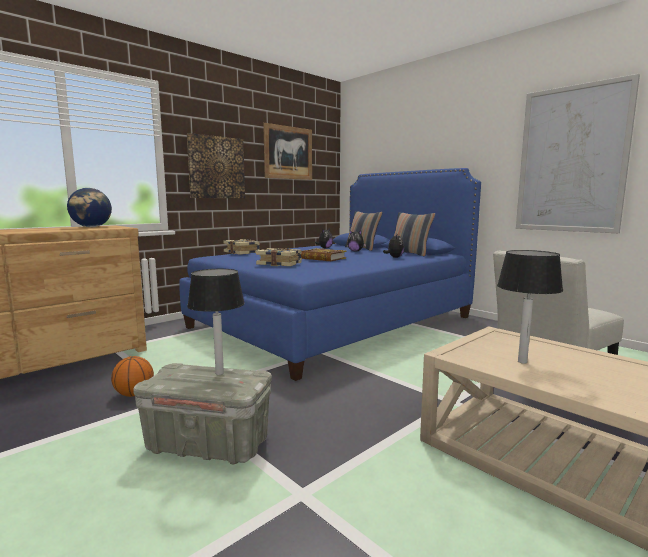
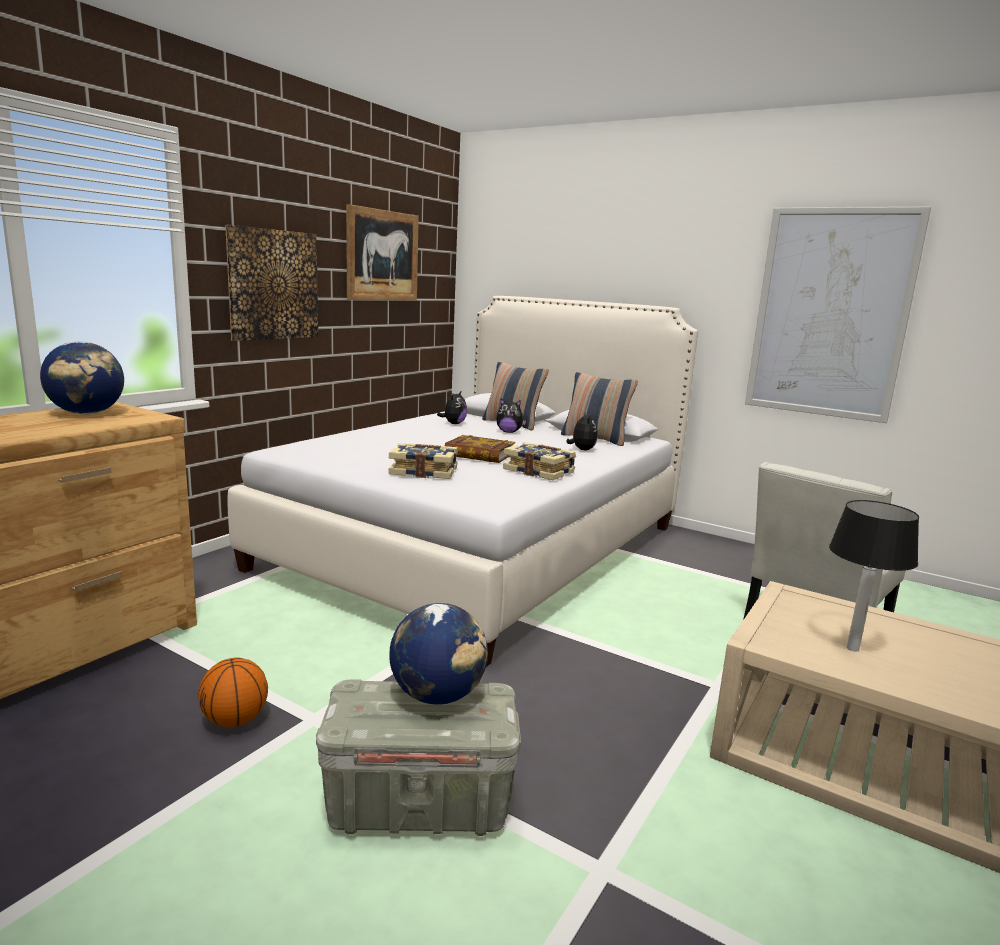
camera: 15 degrees left, 5 degrees up
(219, 373) = (438, 695): table lamp -> globe
(242, 253) = (333, 440): book -> book (539, 471)
(333, 322) = (479, 546): blue bed -> white bed

